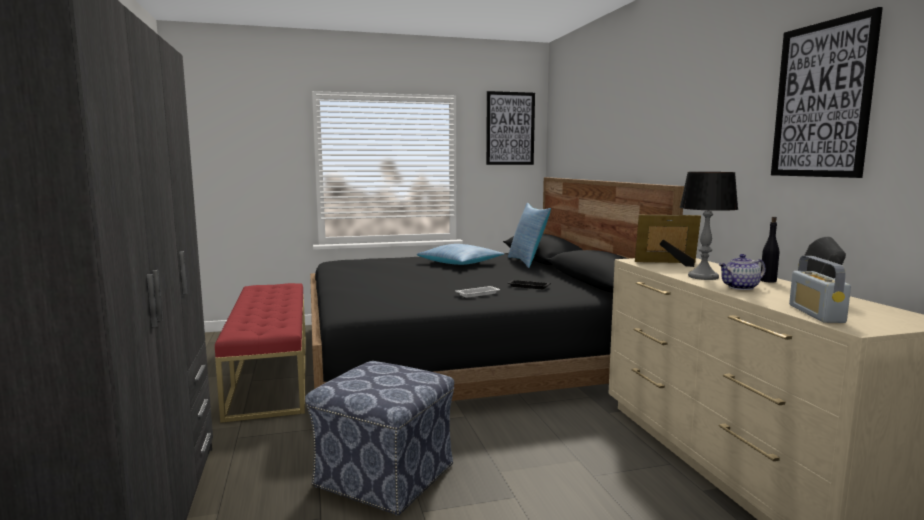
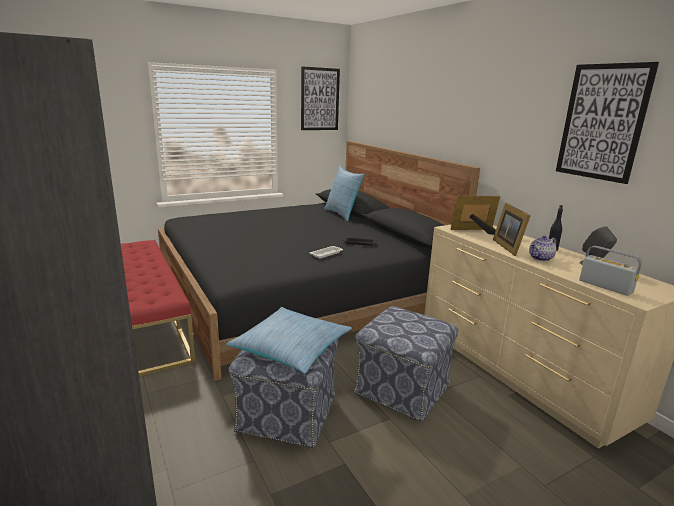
camera: 15 degrees left, 10 degrees up
(460, 263) = (291, 218): pillow -> pillow (291, 348)
(547, 466) = (401, 389): none -> ottoman
(703, 277) = (509, 247): table lamp -> picture frame
(816, 313) = (605, 286): radio -> radio turned 150 degrees clockwise

